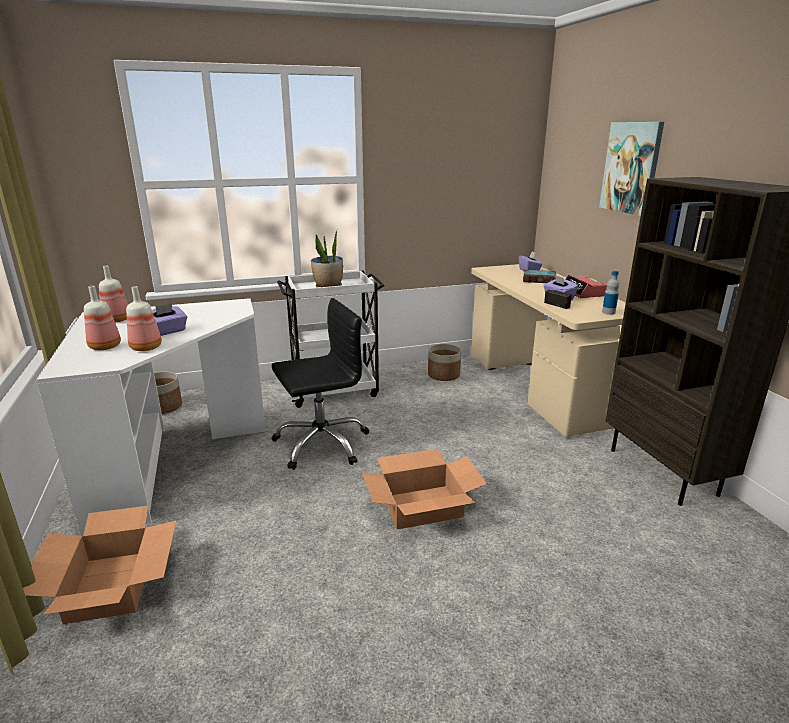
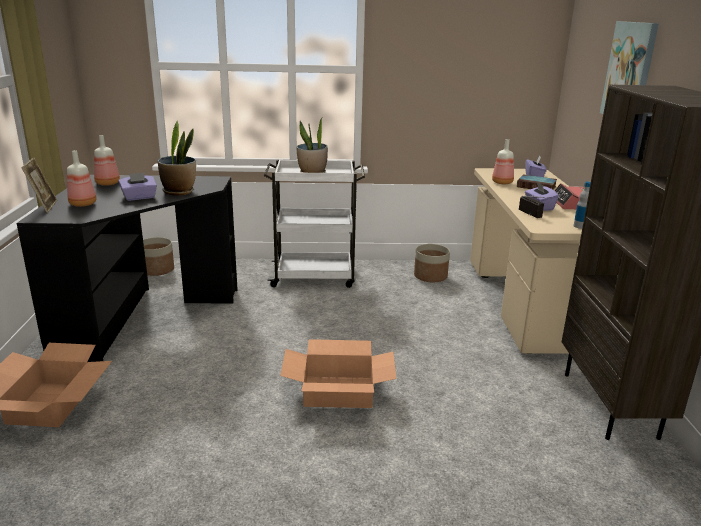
camera: 15 degrees right, 0 degrees up
(58, 355) = (44, 207): none -> picture frame
(147, 347) = (114, 208): bottle -> bottle (503, 182)
(173, 461) = (143, 316): white desk -> black desk
(207, 320) = (179, 191): none -> potted plant
(321, 443) = (276, 322): black office chair -> none

